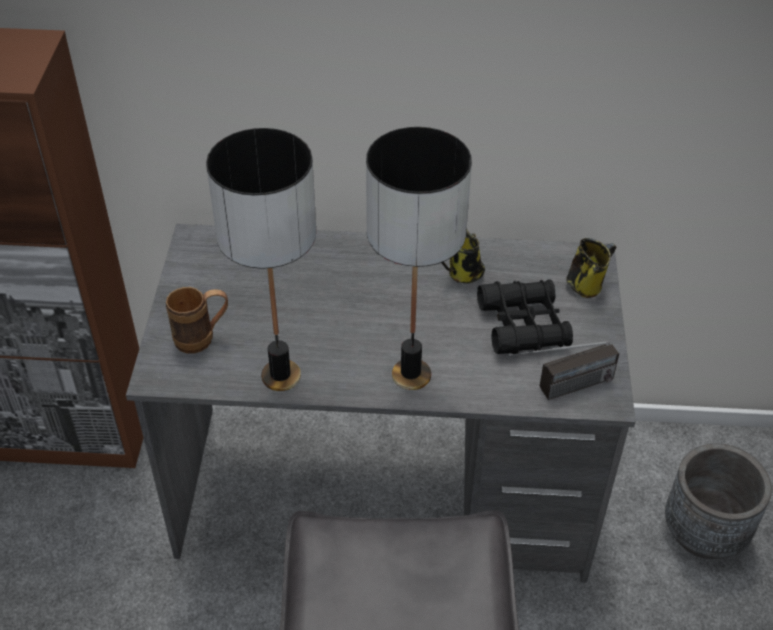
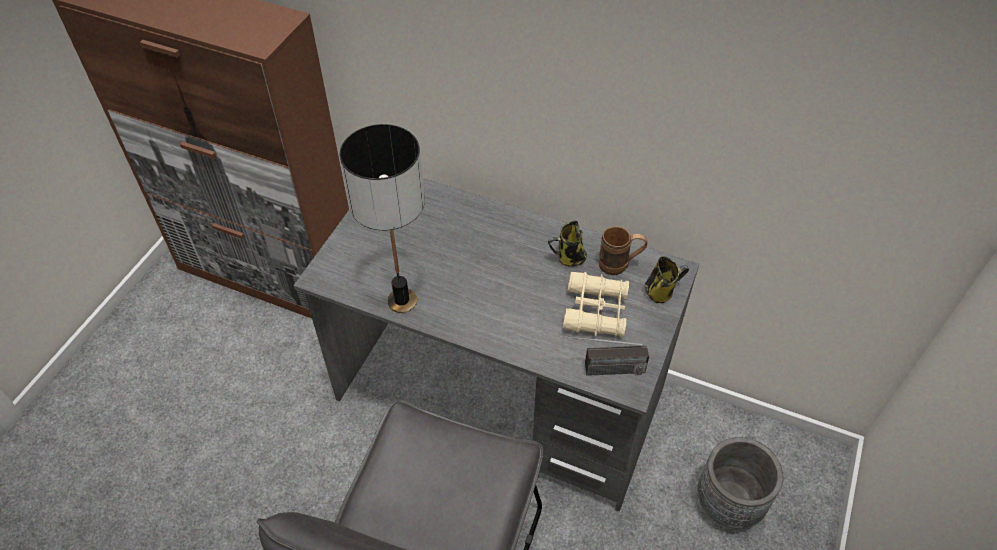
camera: 20 degrees right, 5 degrees up
(203, 338) = (361, 258): brown mug -> brown mug (619, 265)
(411, 374) = (495, 326): table lamp -> none
(523, 325) = (596, 311): black binoculars -> beige binoculars

